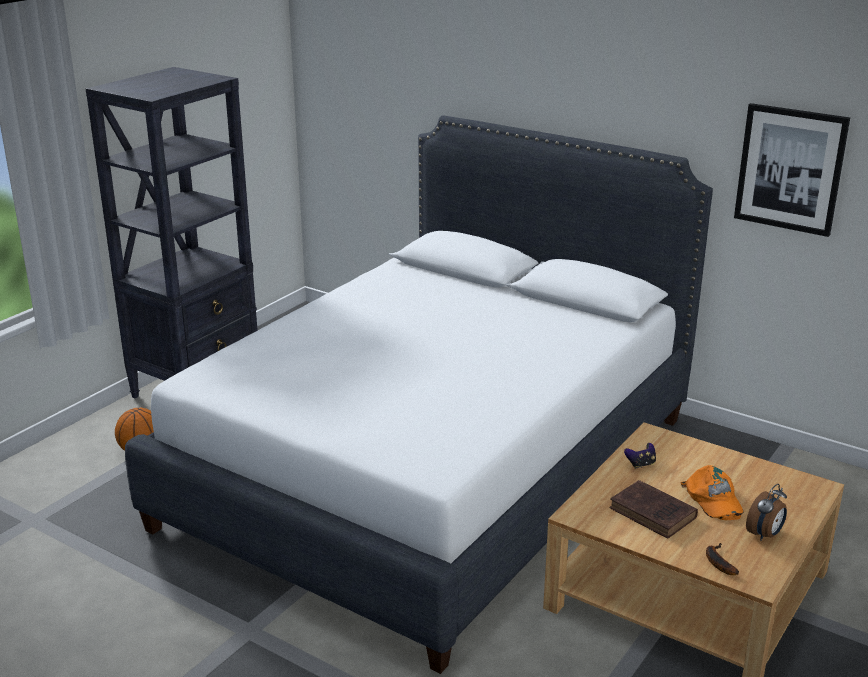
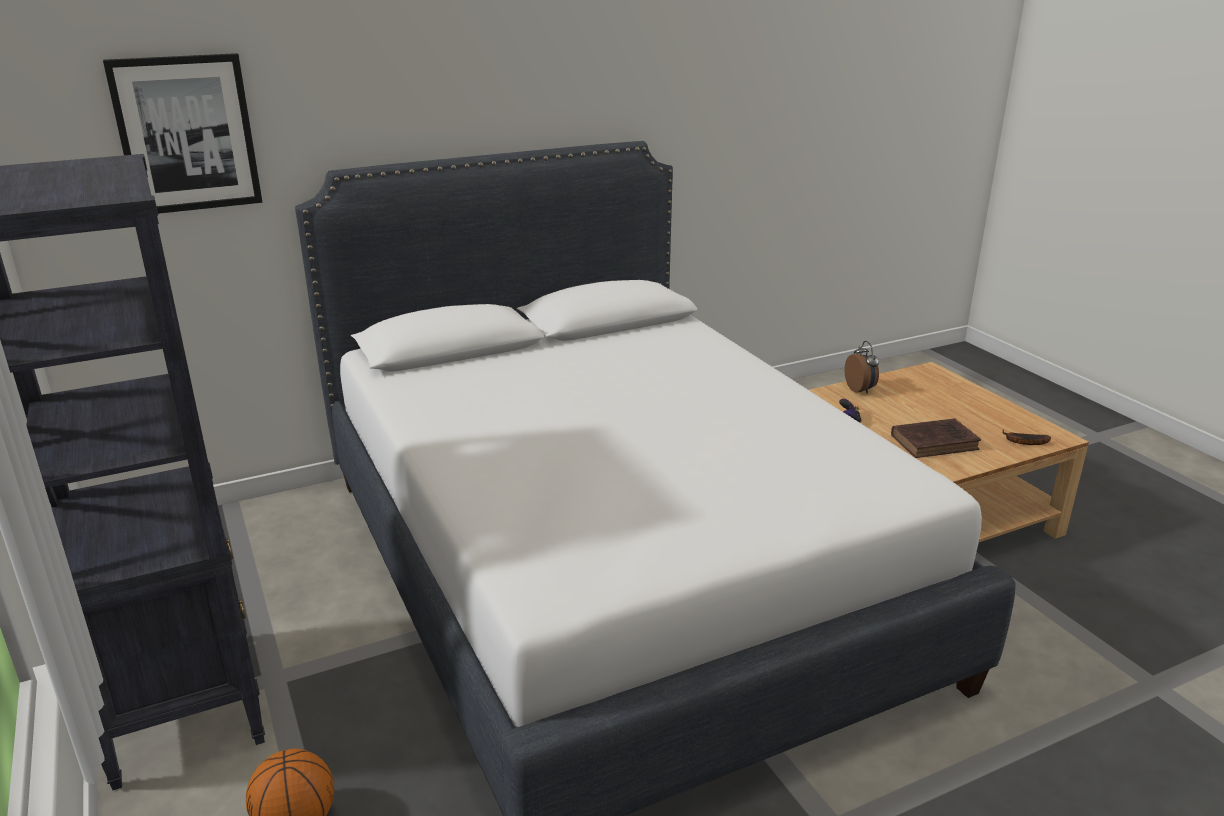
camera: 60 degrees left, 0 degrees up
(713, 499) = (926, 412): orange cap -> none
(765, 535) = (991, 411): alarm clock -> alarm clock (860, 389)
(790, 169) = (722, 127): picture -> picture (186, 134)

